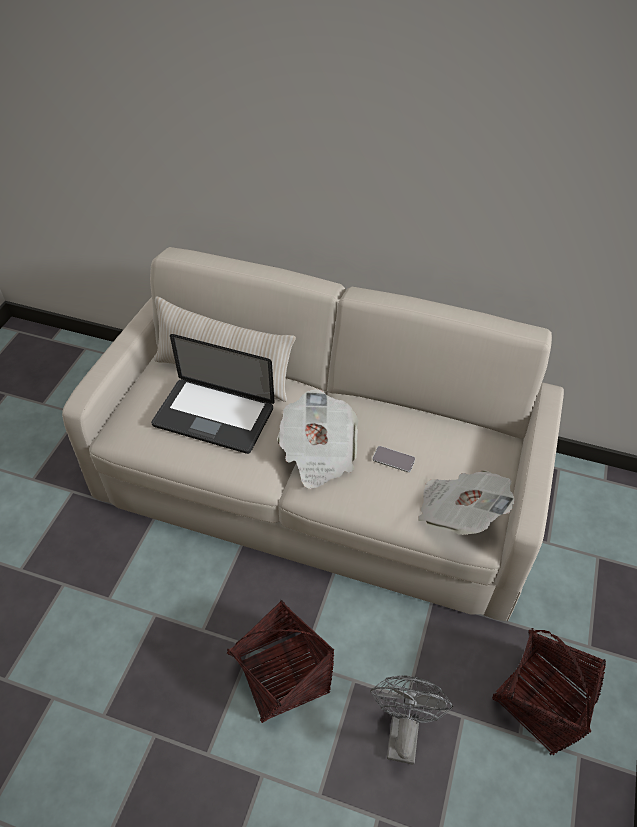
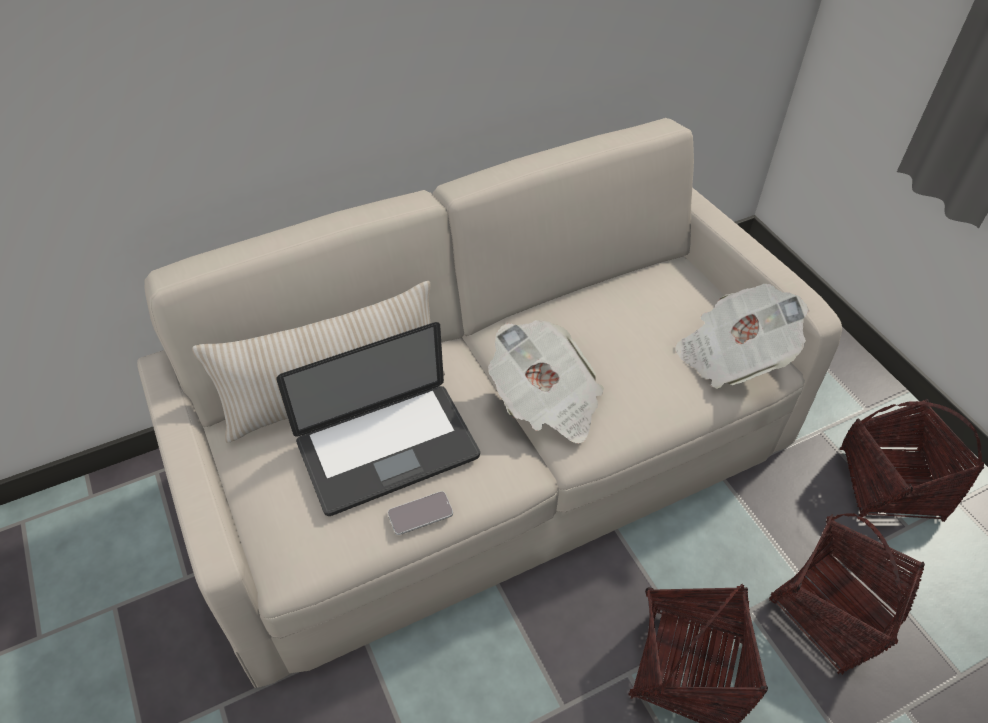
camera: 45 degrees left, 0 degrees up
(393, 459) = (621, 351): phone -> phone (420, 513)
(403, 729) = (833, 612): grey fan -> basket

